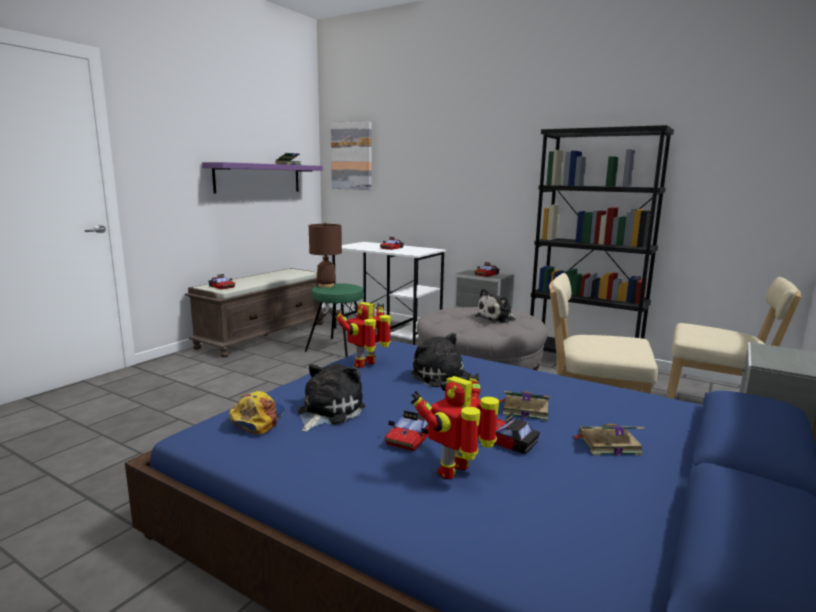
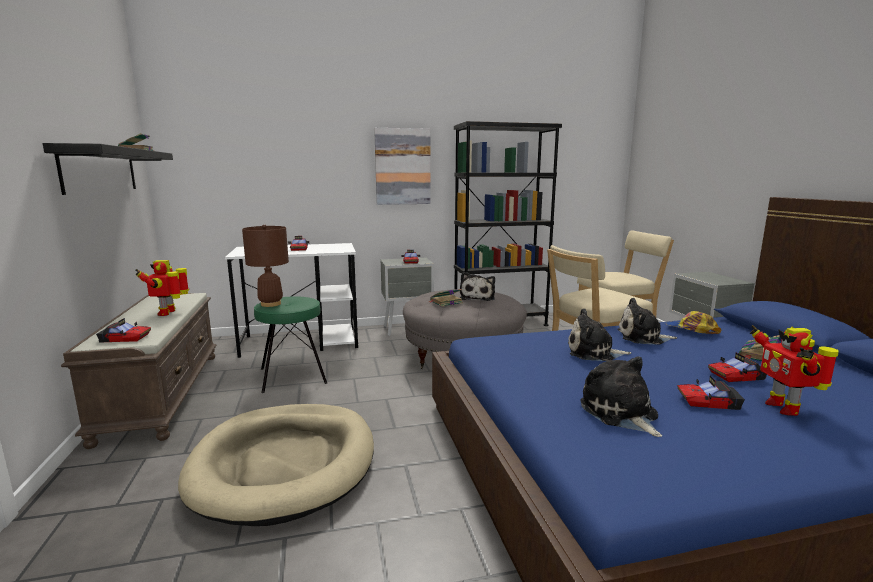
camera: 45 degrees left, 0 degrees up
(241, 390) = (285, 464): none -> beige dog bed
(257, 419) = (609, 448): cap -> cap (691, 330)
(258, 178) = (100, 170): purple shelf -> black shelf
(352, 156) = (203, 142): picture -> picture (402, 167)
(367, 364) = (519, 363): toy robot -> toy robot (169, 312)
(410, 437) = (708, 401): toy car -> toy car turned 120 degrees clockwise
(524, 410) = (684, 353): book -> book (445, 302)
(535, 387) = (643, 337): none -> plush toy

